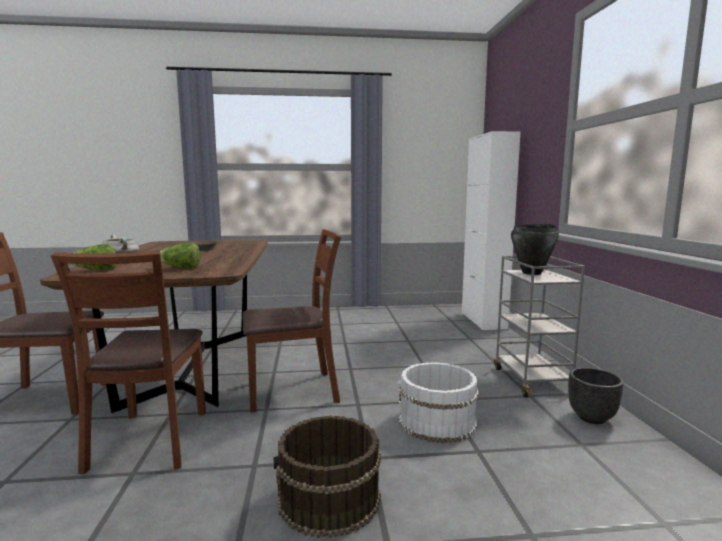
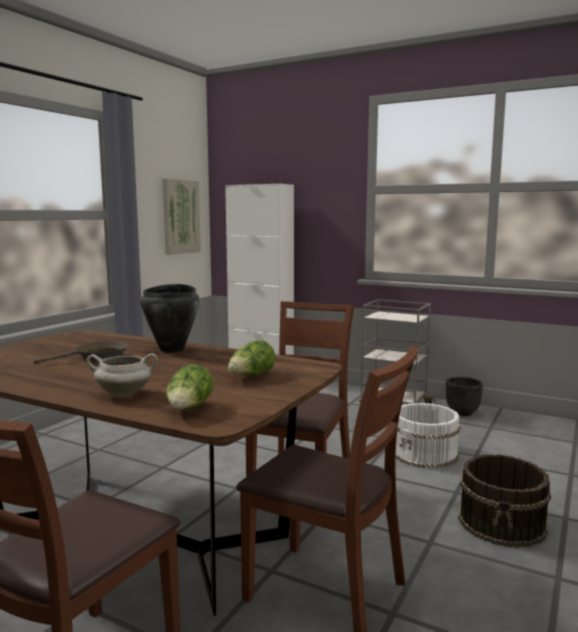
camera: 55 degrees left, 0 degrees up
(440, 169) = (180, 216): none -> picture
(532, 273) = (388, 315): black cooking pot -> black cooking pot (172, 350)

